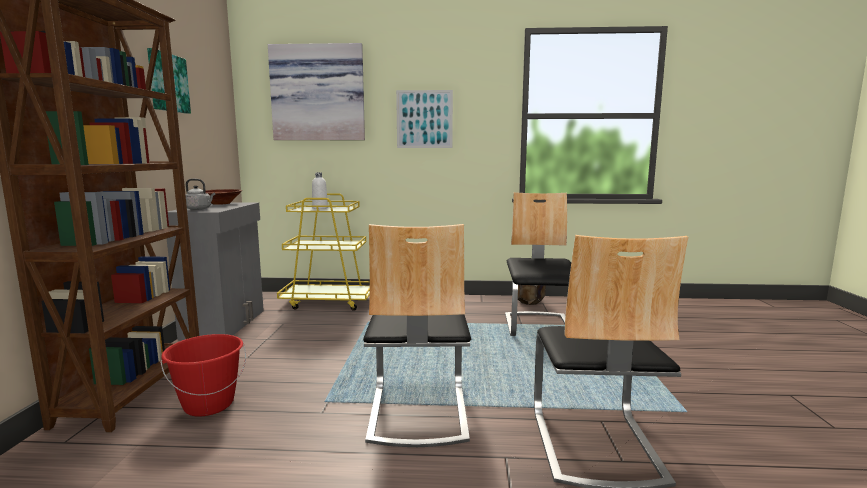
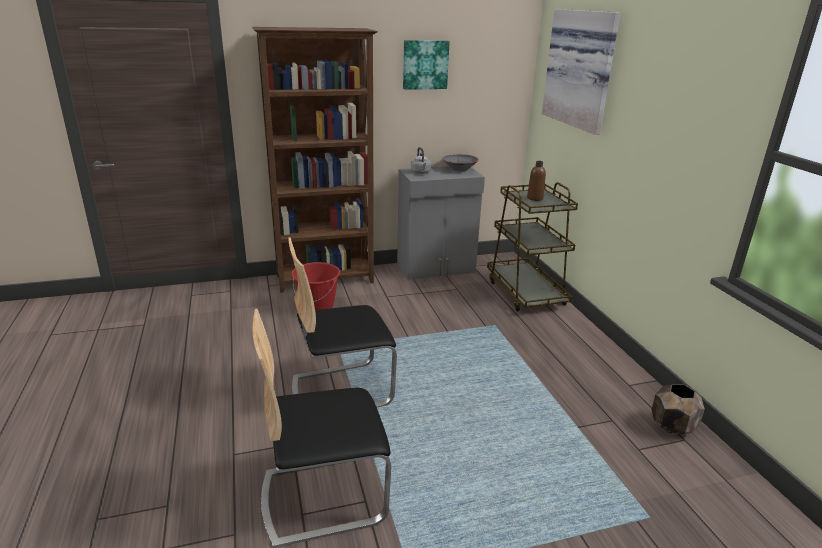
camera: 70 degrees right, 15 degrees up
(221, 203) = (459, 169): brown bowl -> grey bowl
(320, 208) = (535, 198): white bottle -> brown bottle
(328, 302) = (525, 293): yellow cart -> brown cart
(424, 119) = (656, 124): picture -> none
(539, 326) = (585, 443): chair -> none

